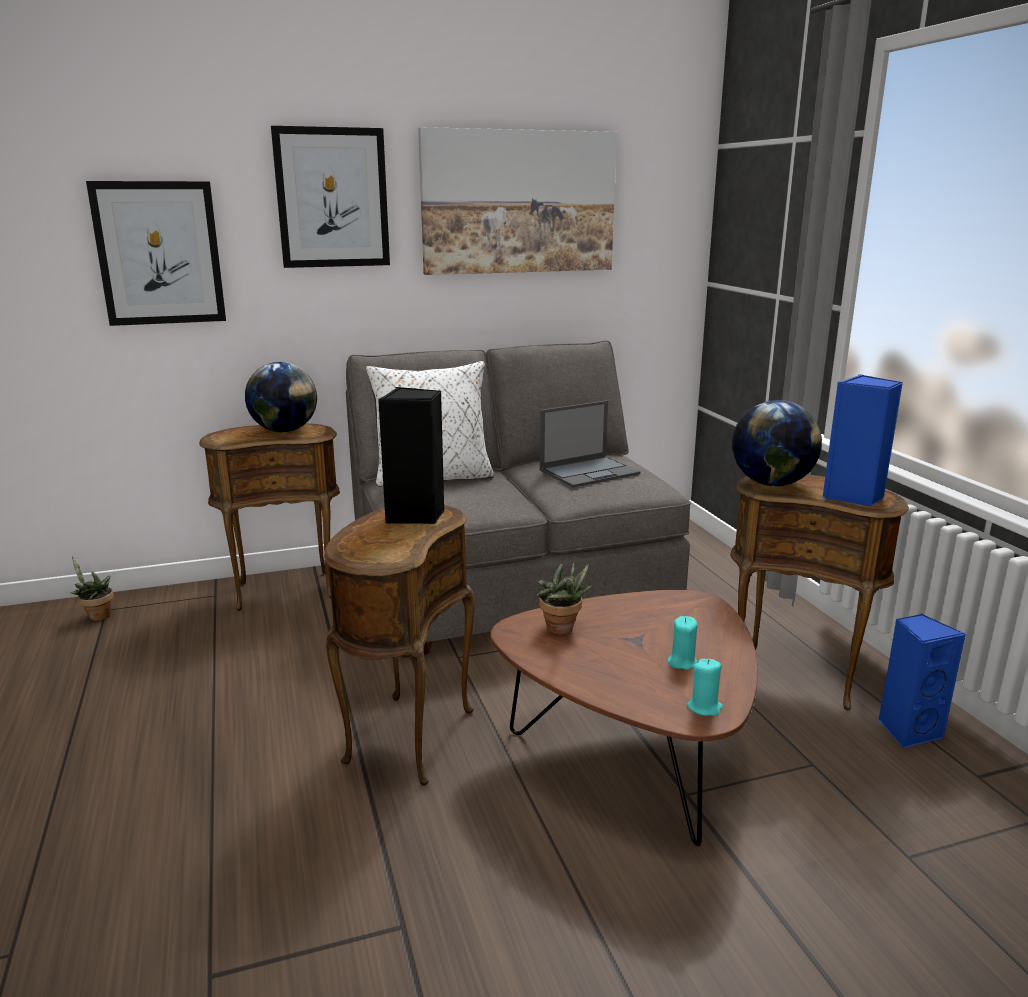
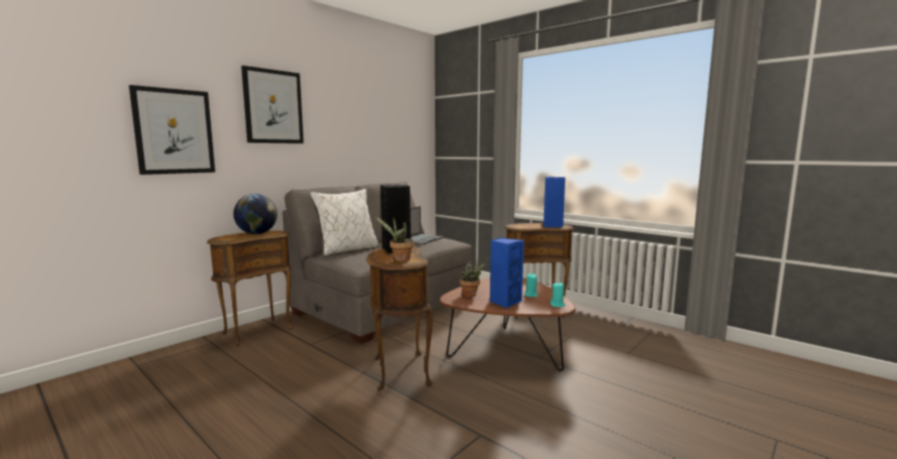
camera: 30 degrees left, 10 degrees down
(97, 616) = (133, 370): potted plant -> potted plant (399, 260)
(518, 202) = (360, 115): picture -> none
(771, 483) = (519, 226): globe -> none
(907, 730) = (589, 318): blue speaker -> blue speaker (505, 302)

